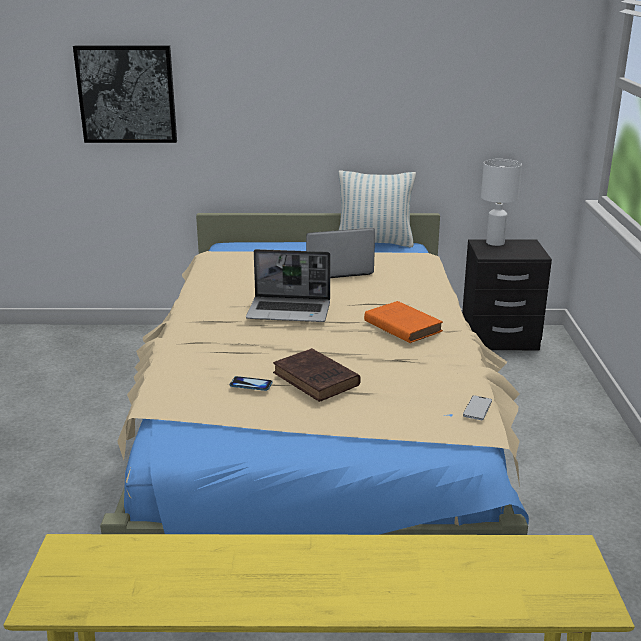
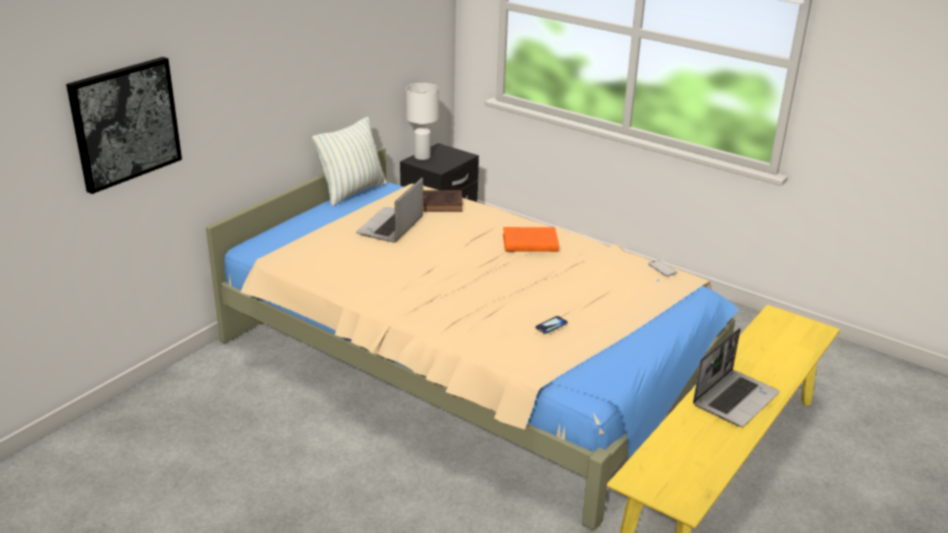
camera: 55 degrees left, 5 degrees up
(290, 311) = (450, 270): laptop -> laptop (735, 399)
(317, 380) = (572, 301): brown book -> brown book (439, 204)

